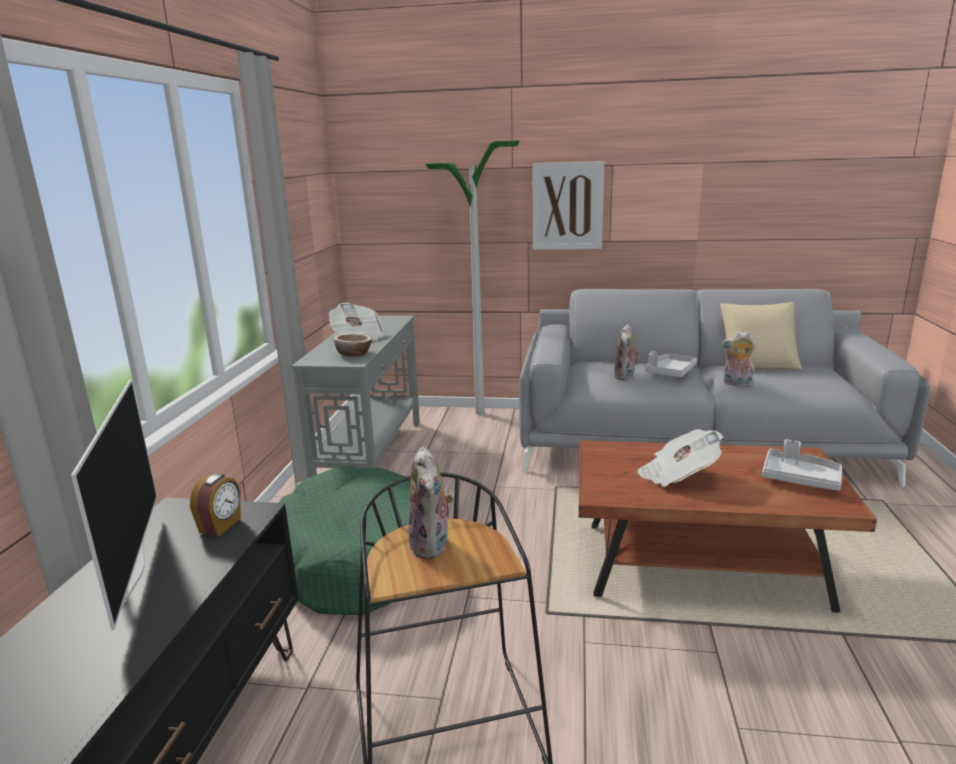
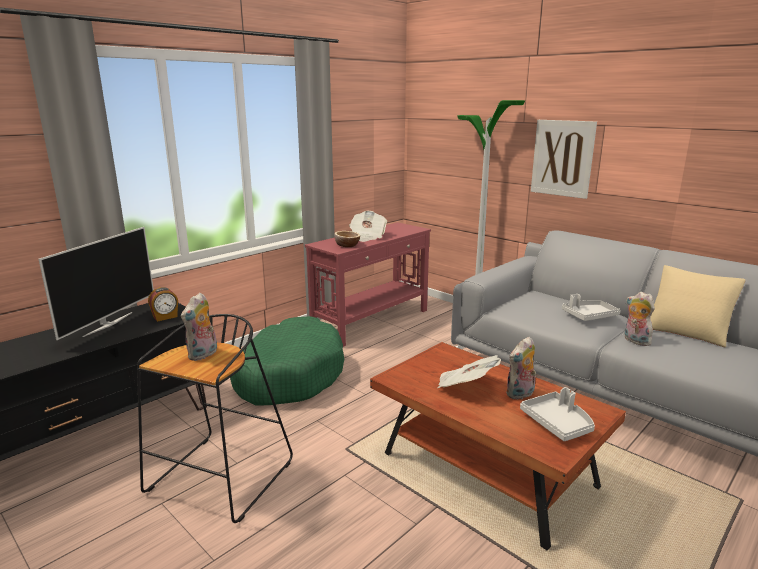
camera: 35 degrees right, 0 degrees up
(372, 455) = (372, 321): grey console table -> red console table
(625, 376) = (546, 309): plush toy -> plush toy (520, 394)

